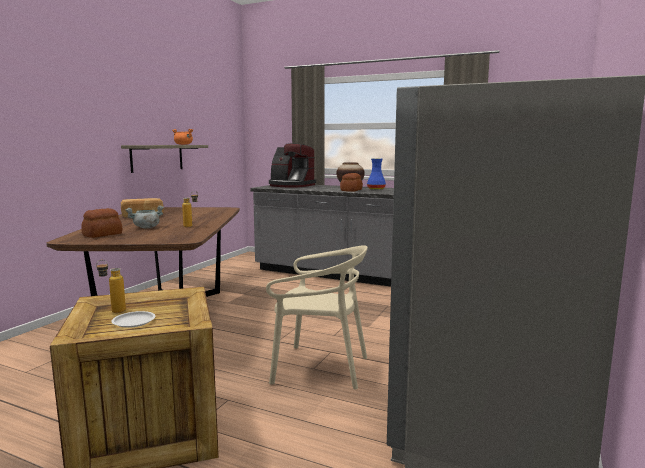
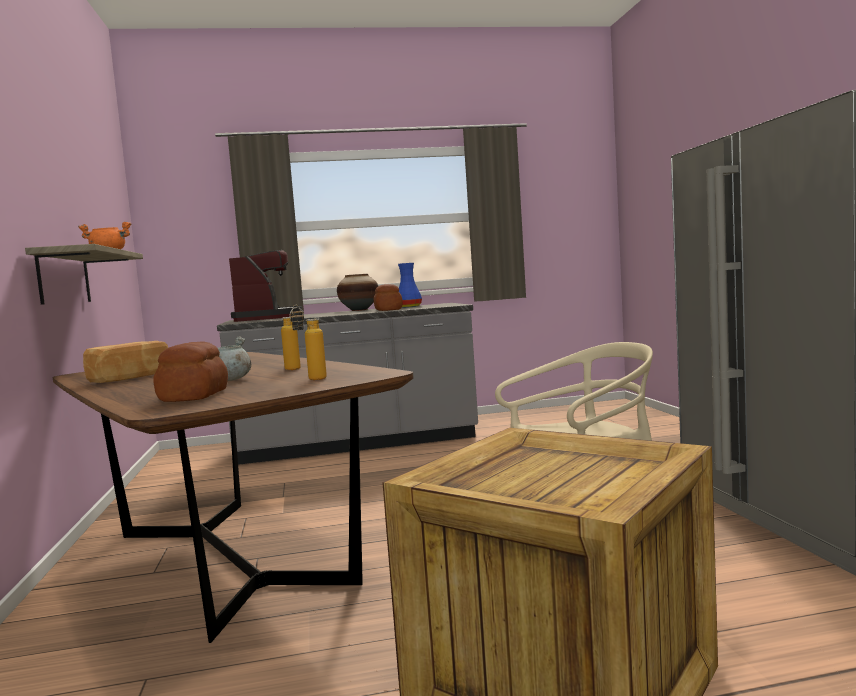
camera: 35 degrees left, 5 degrees down
(113, 311) = (488, 482): bottle -> bottle (311, 380)
(134, 322) = (574, 479): white plate -> none
(291, 185) = (266, 318): coffee machine -> coffee machine turned 90 degrees counterclockwise

